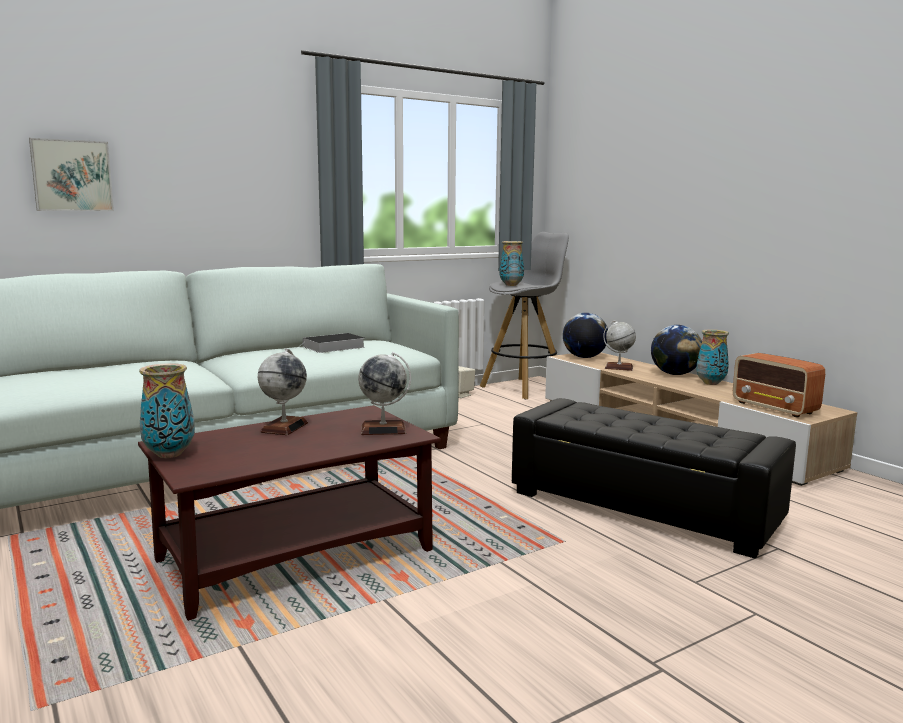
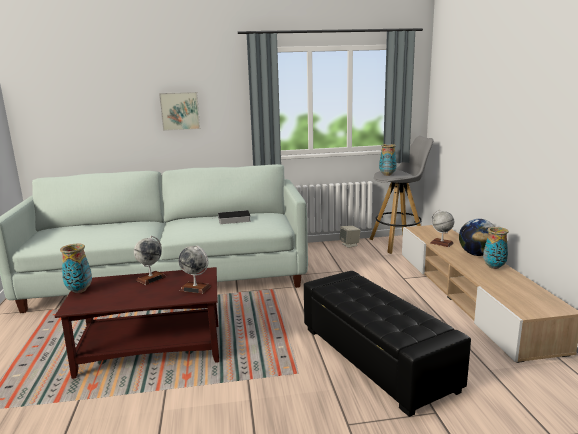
camera: 25 degrees right, 5 degrees up
(72, 176) = (112, 116): picture -> picture (180, 111)
(584, 357) = (428, 230): globe -> none
(775, 408) = (514, 299): radio -> none

